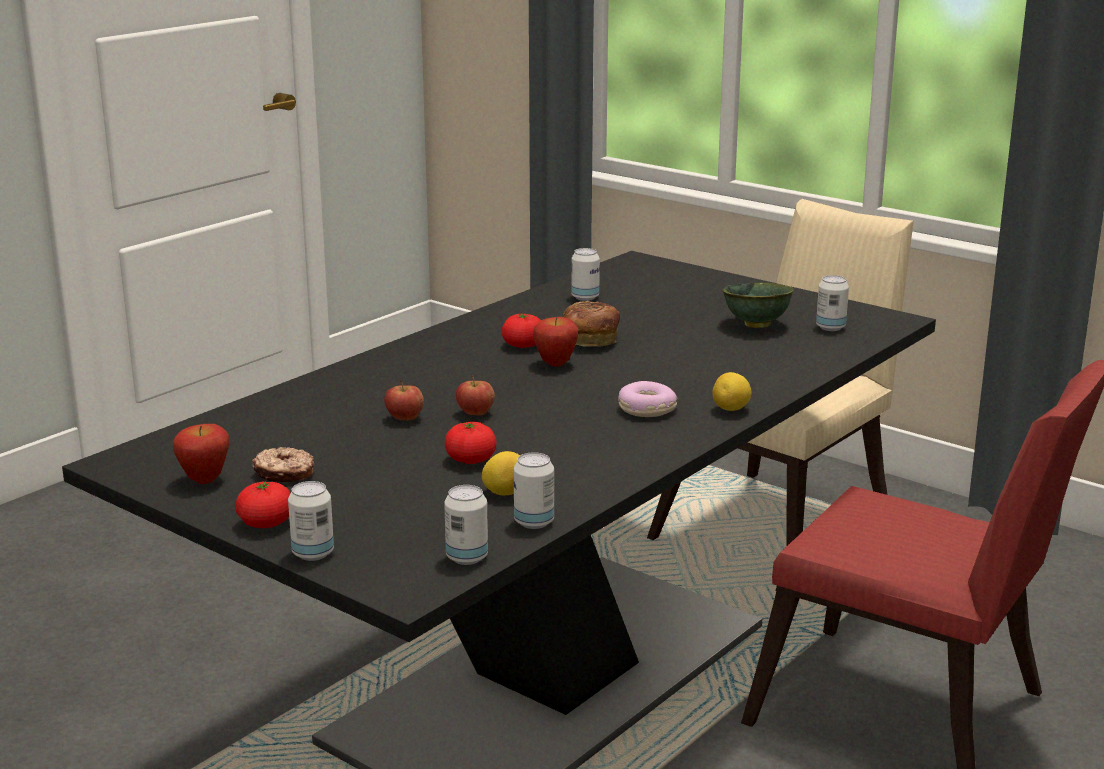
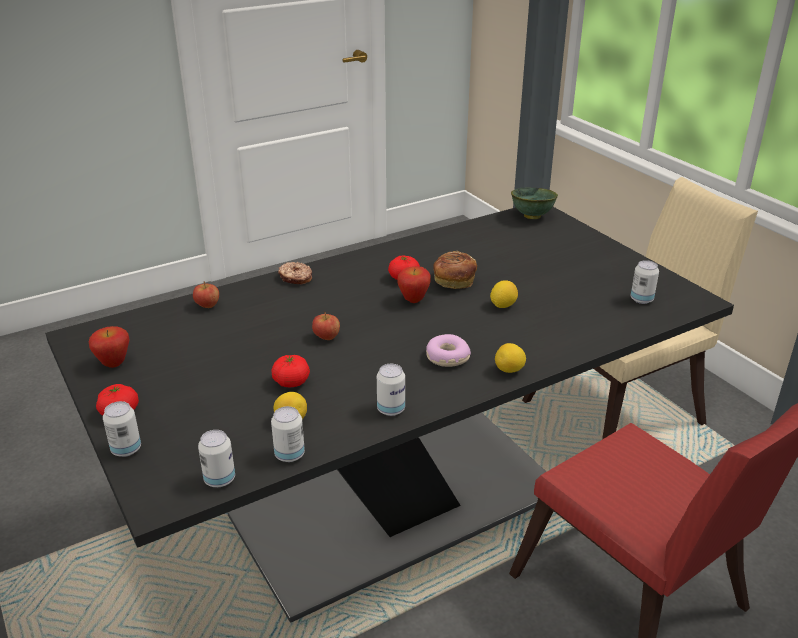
camera: 20 degrees right, 10 degrees up
(284, 474) = (165, 369): donut -> donut (295, 278)
(405, 418) = (277, 333): apple -> apple (207, 305)
(585, 297) = (478, 240): can -> can (391, 409)
(672, 354) = (503, 305): none -> lemon
(755, 325) = (584, 288): green bowl -> green bowl (531, 216)

